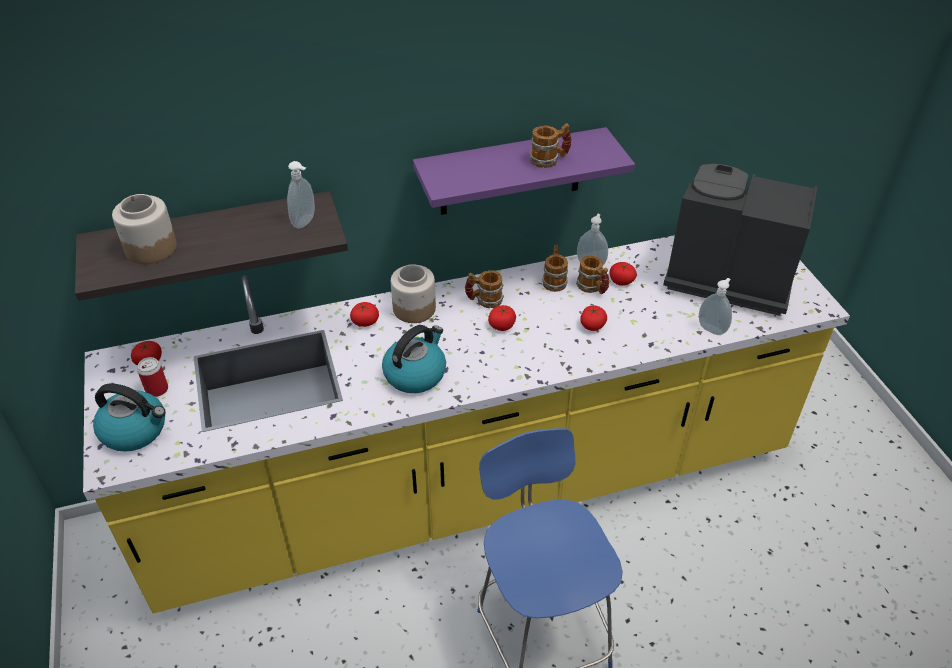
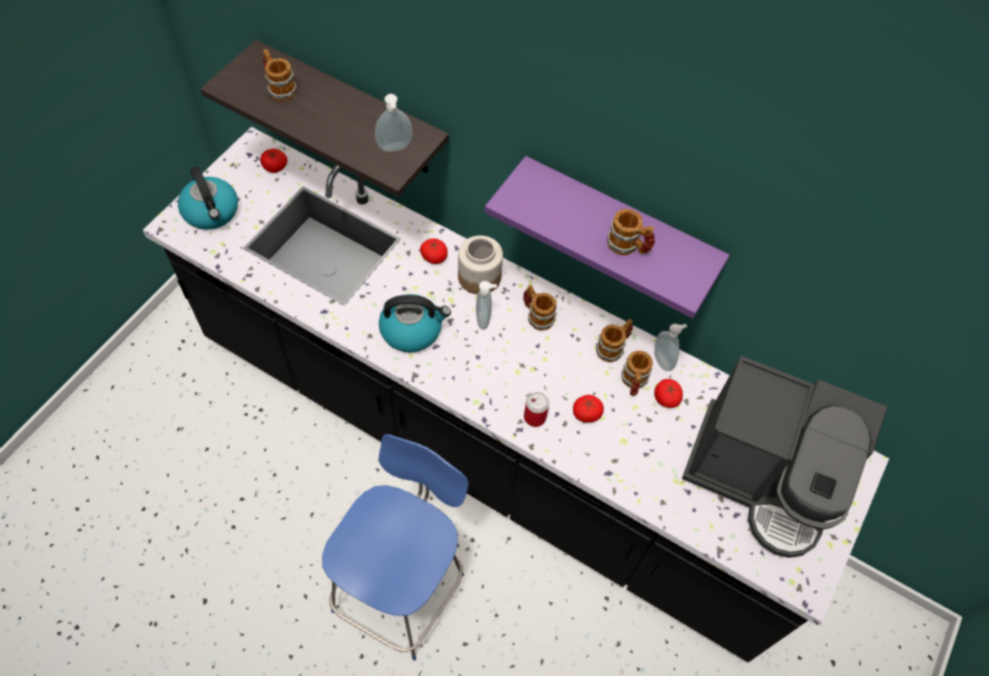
camera: 45 degrees right, 15 degrees up
(150, 248) = (279, 88): jar -> mug
(157, 389) = (255, 192): can -> can (534, 417)
(475, 488) = (486, 445): yellow counter -> black counter
(502, 325) = (521, 348): tomato -> none
(712, 328) = (678, 510): soap dispenser -> soap dispenser (484, 320)
(725, 276) = (762, 478): coffee machine -> coffee machine turned 135 degrees clockwise

